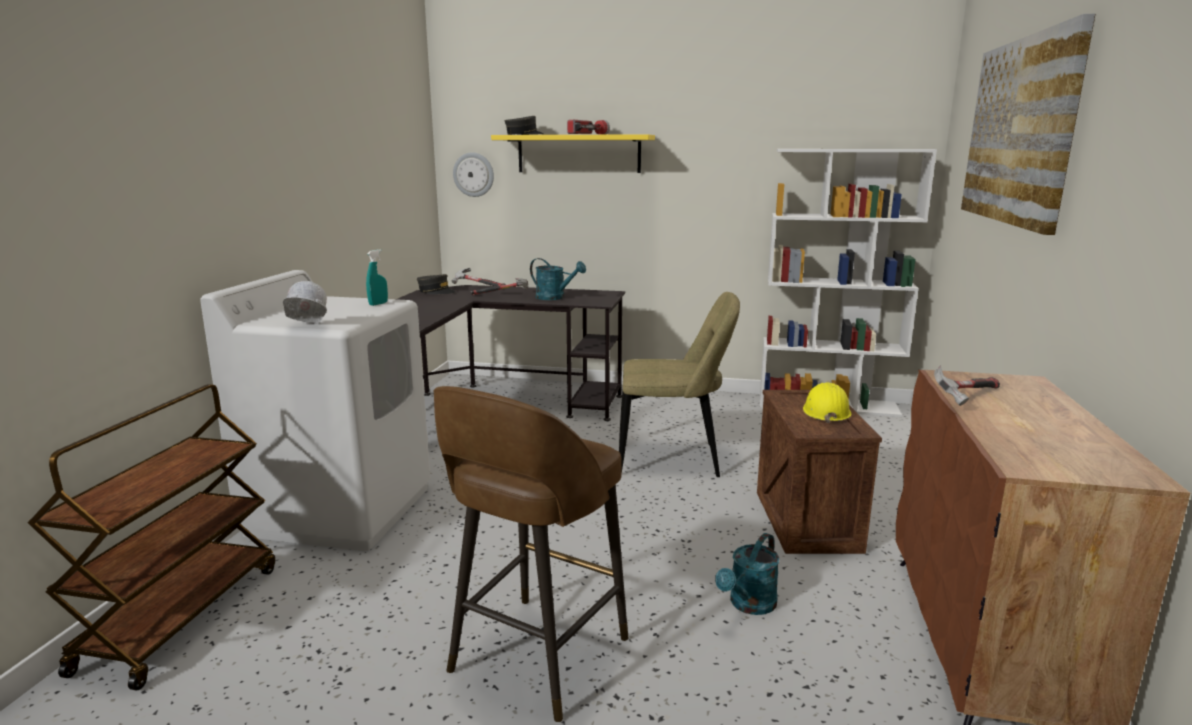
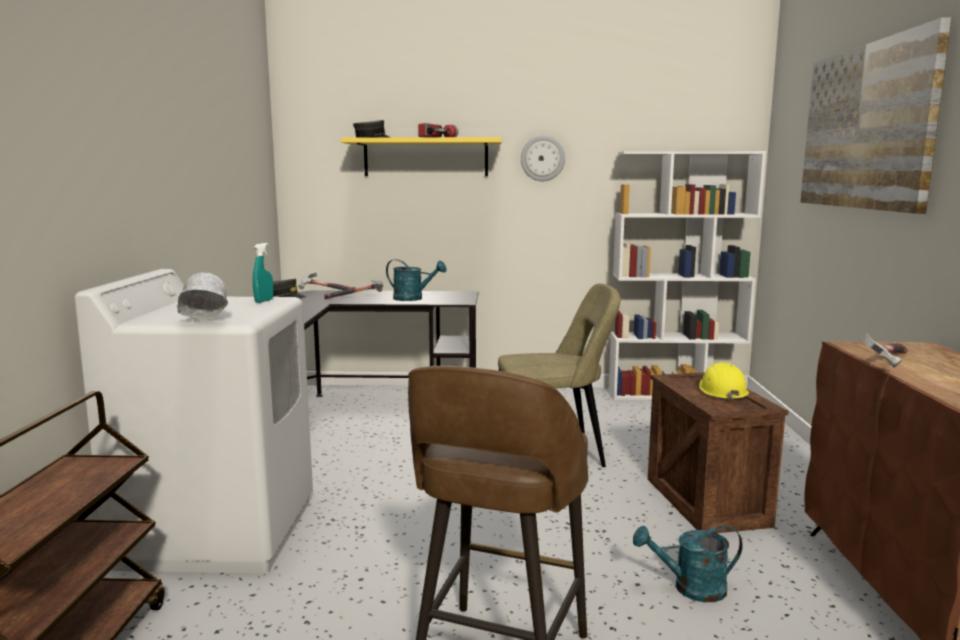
camera: 10 degrees left, 5 degrees down
(473, 174) = (316, 179): wall clock -> wall clock (542, 158)
(749, 605) = (690, 588): turquoise watering can -> turquoise watering can turned 60 degrees clockwise

